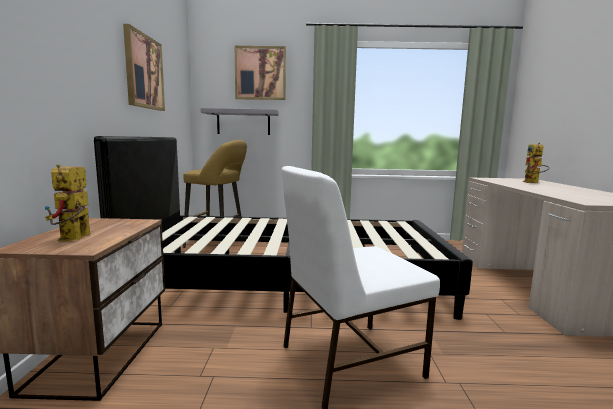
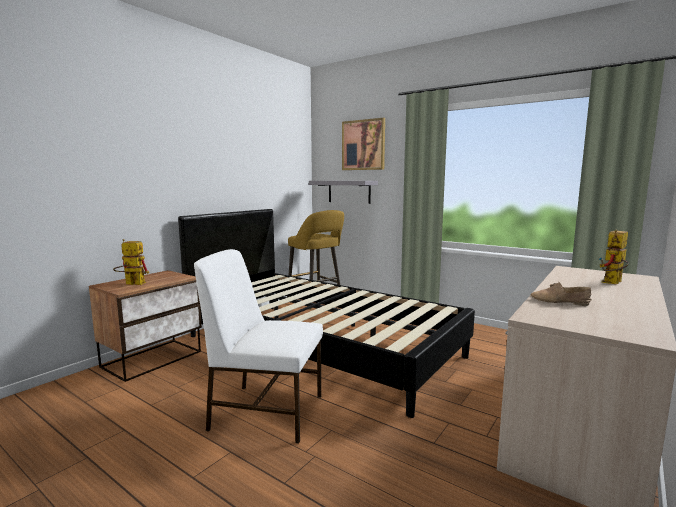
camera: 35 degrees right, 0 degrees up
(73, 239) = (131, 284): toy robot -> toy robot turned 60 degrees clockwise
(143, 72) = (241, 161): picture -> none
(558, 193) = (559, 301): none -> beige shoe

